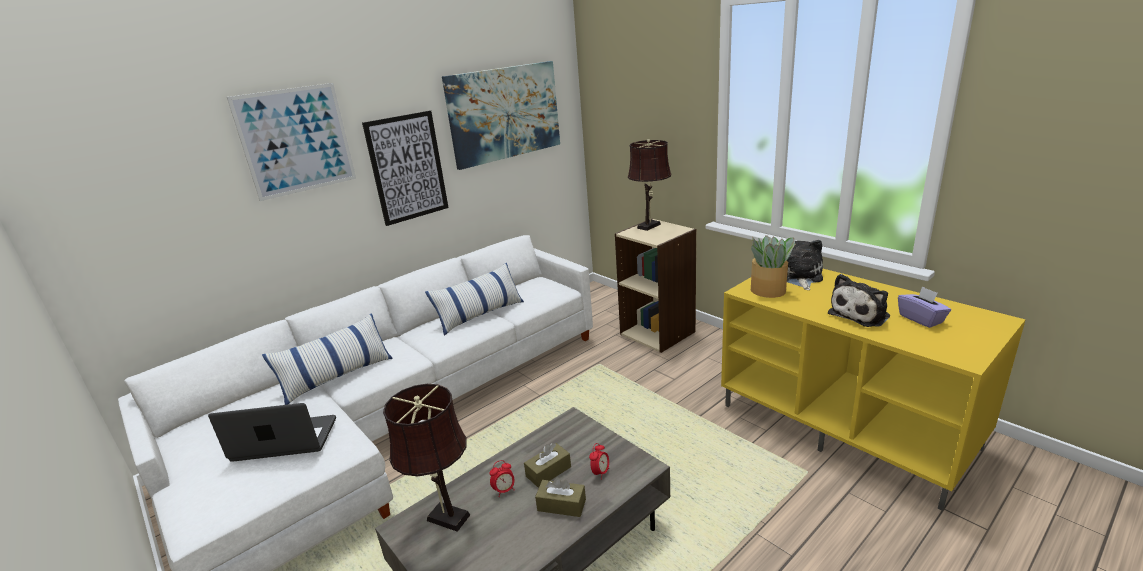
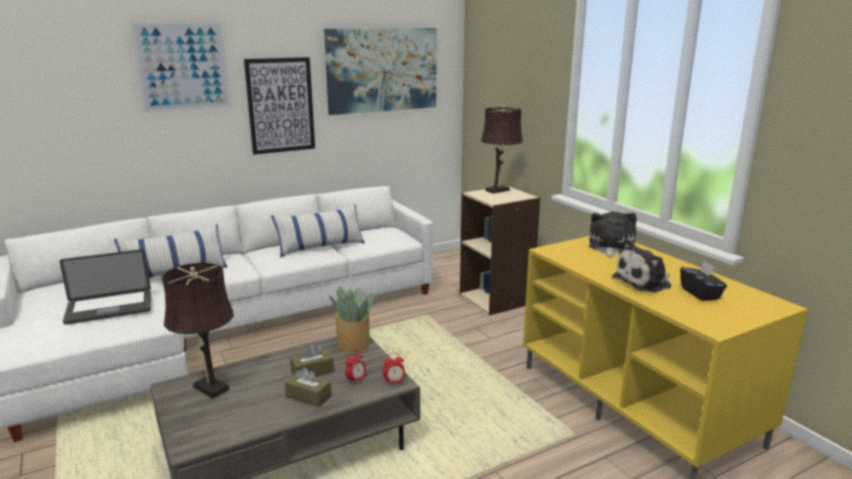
camera: 10 degrees right, 5 degrees down
(285, 440) = (109, 308): laptop -> laptop turned 150 degrees clockwise
(504, 490) = (267, 378): alarm clock -> alarm clock (394, 382)
(768, 291) = (571, 253): potted plant -> potted plant (354, 343)
(921, 319) = (700, 293): purple tissue box -> black tissue box

